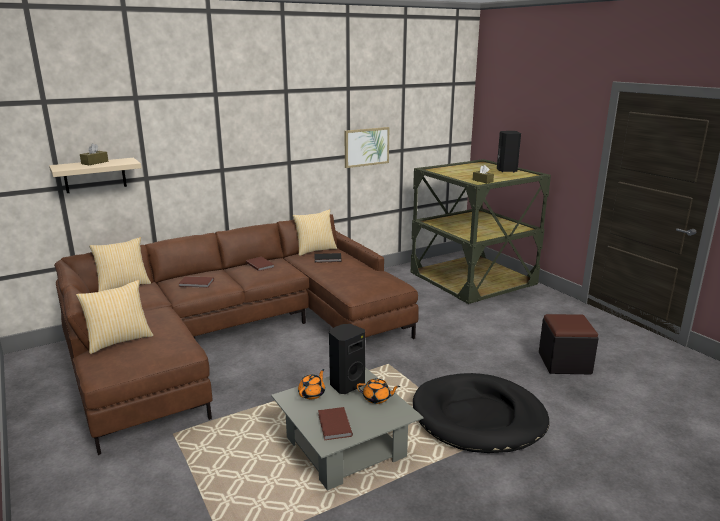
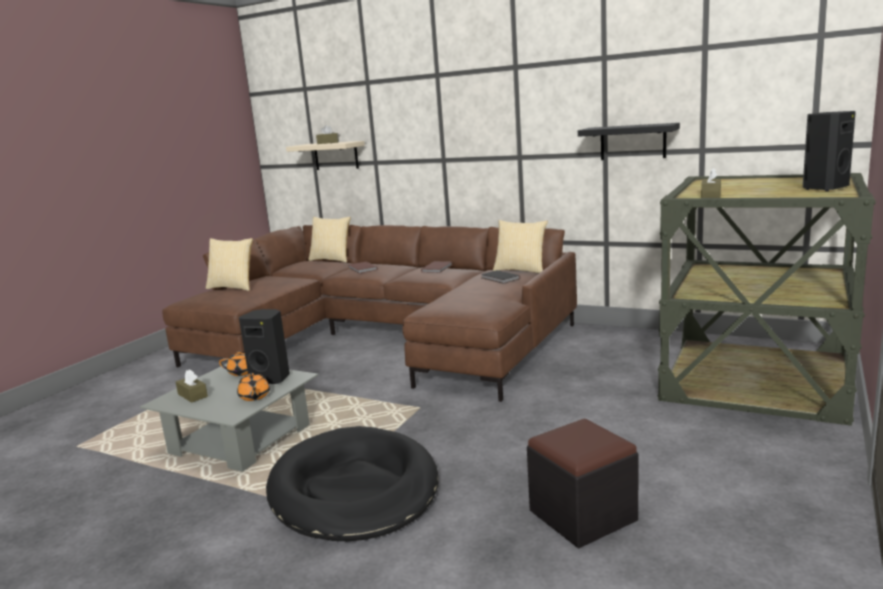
camera: 60 degrees right, 5 degrees down
(333, 425) = (192, 395): brown book -> brown tissue box
(366, 147) = (633, 142): picture -> black shelf

